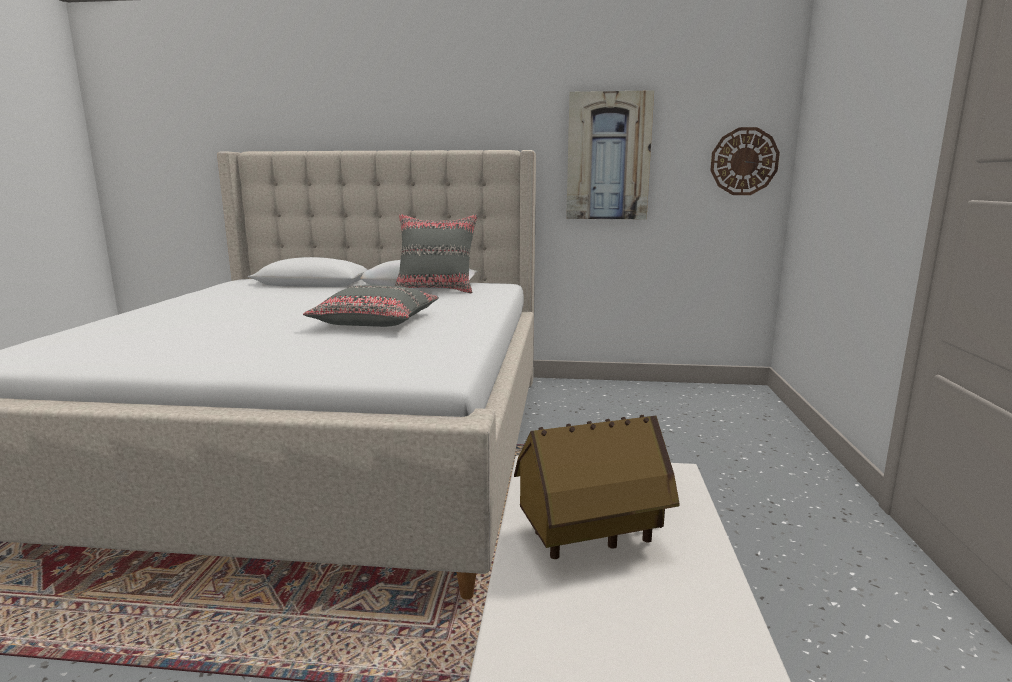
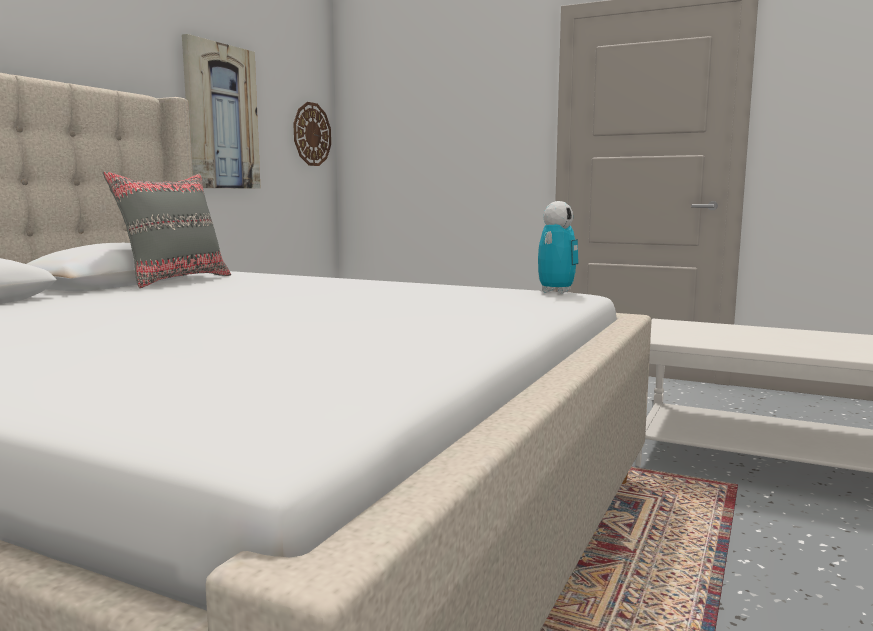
camera: 70 degrees left, 5 degrees down
(376, 321) = (333, 296): grey pillow -> none
(444, 368) = (556, 292): none -> toy robot
(591, 539) = (756, 340): toy house -> none

